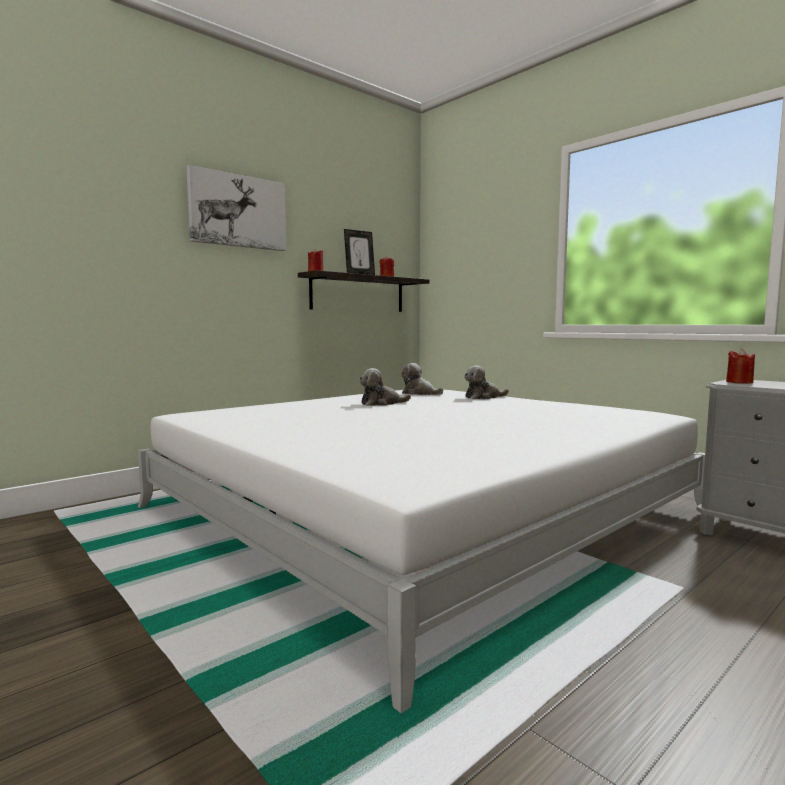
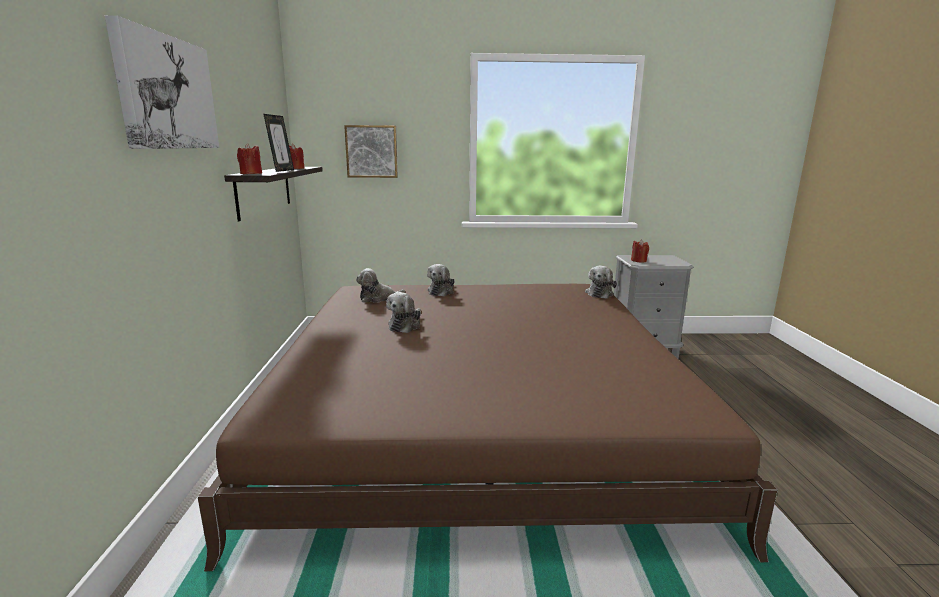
camera: 50 degrees left, 10 degrees up
(418, 510) = (477, 415): white bed -> brown bed
(473, 263) = (372, 151): none -> picture
(649, 418) = (599, 293): none -> plush toy

